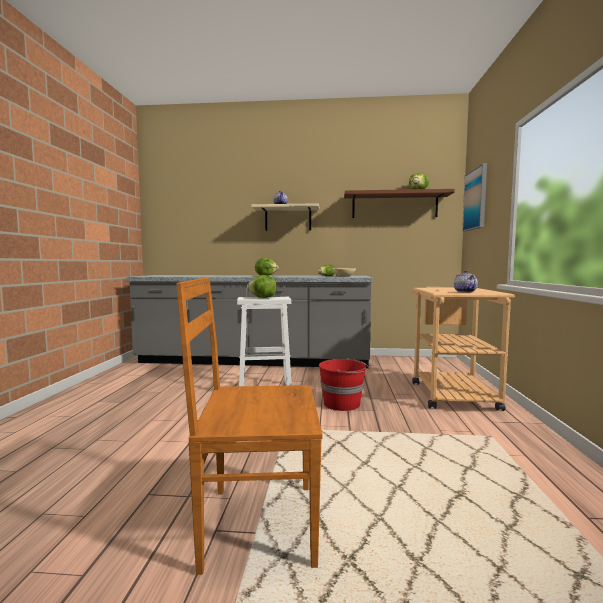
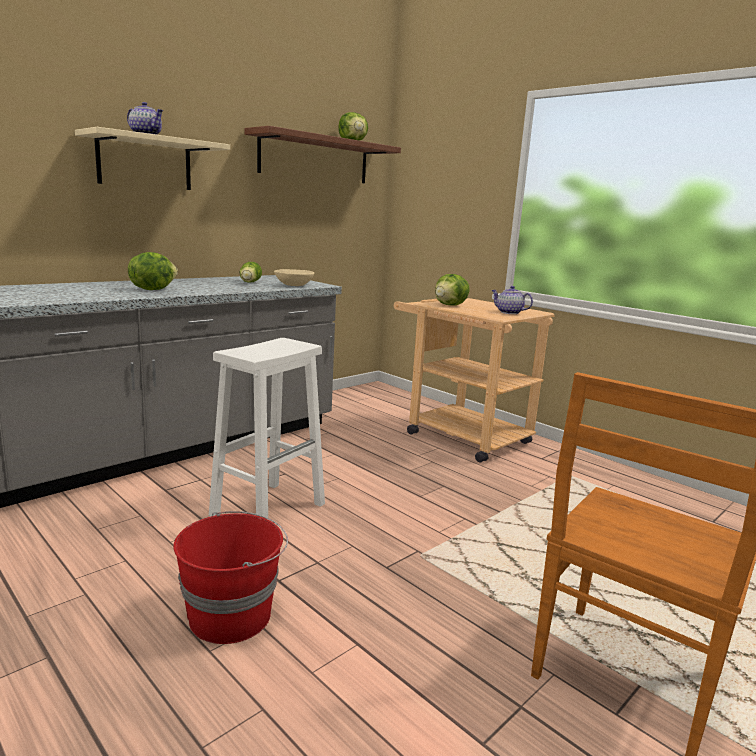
camera: 50 degrees left, 10 degrees up
(262, 298) = (267, 349): lettuce -> lettuce (450, 305)
(342, 404) = (401, 490): red bucket -> red bucket (232, 615)
(475, 199) = (426, 169): picture -> none

